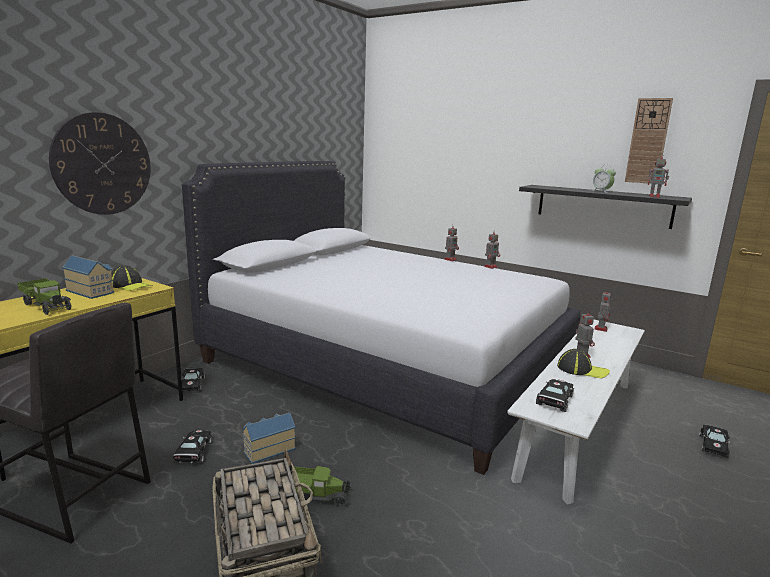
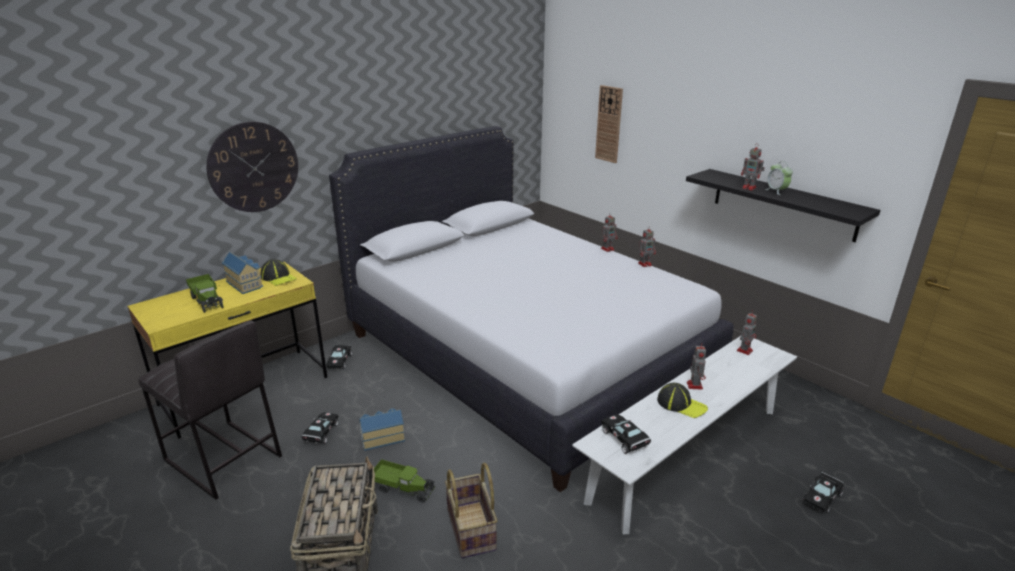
camera: 15 degrees right, 10 degrees up
(410, 525) = (472, 529): none -> basket
(555, 401) = (625, 439): black toy car -> black toy car turned 75 degrees counterclockwise
(648, 141) = (836, 137): wall clock -> wall clock (609, 124)
(655, 196) = (829, 208): toy robot -> toy robot (749, 188)

